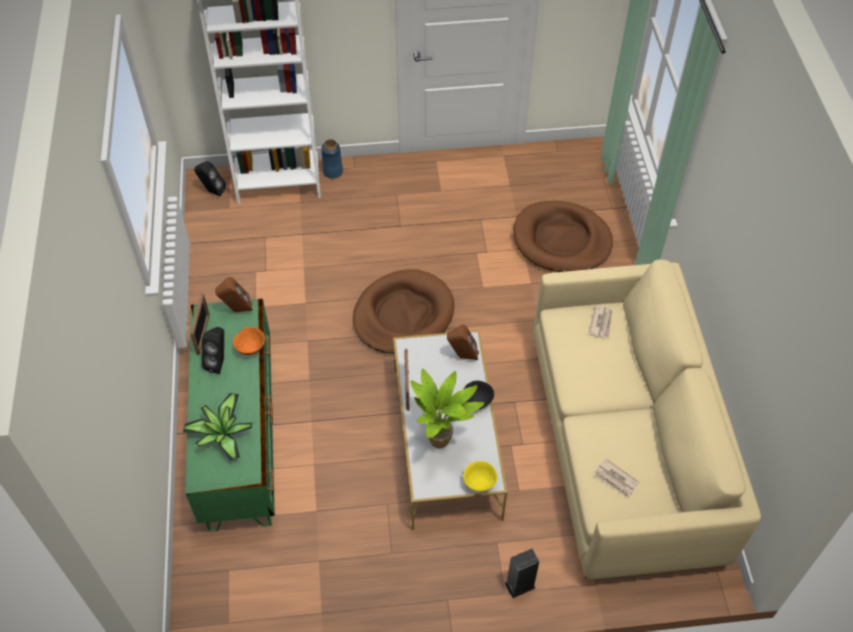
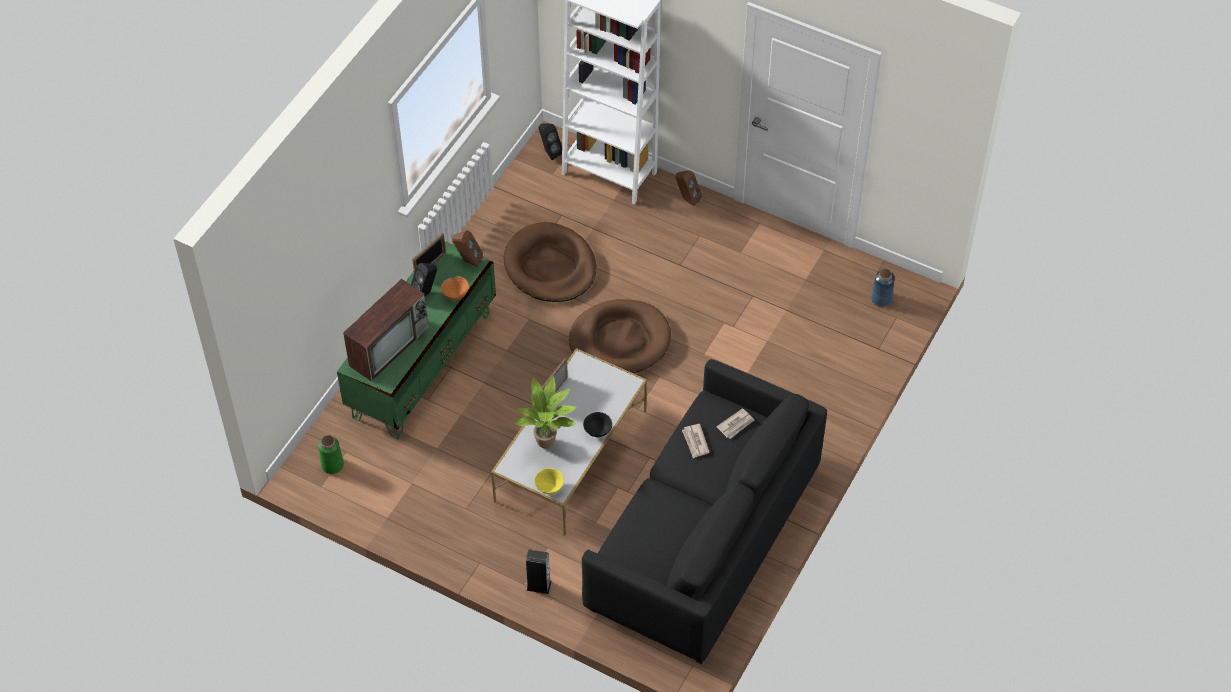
camera: 35 degrees right, 0 degrees up
(222, 434) = (389, 345): potted plant -> television
(223, 592) = (332, 465): none -> green vase
(333, 172) = (662, 186): blue vase -> blue vase (881, 299)
(462, 356) = (616, 392): brown speaker -> brown speaker (687, 199)
(561, 240) = (806, 352): brown dog bed -> brown dog bed (550, 266)
(616, 479) = (640, 539): newspaper -> newspaper (695, 442)
(623, 448) = (703, 541): beige sofa -> black sofa

